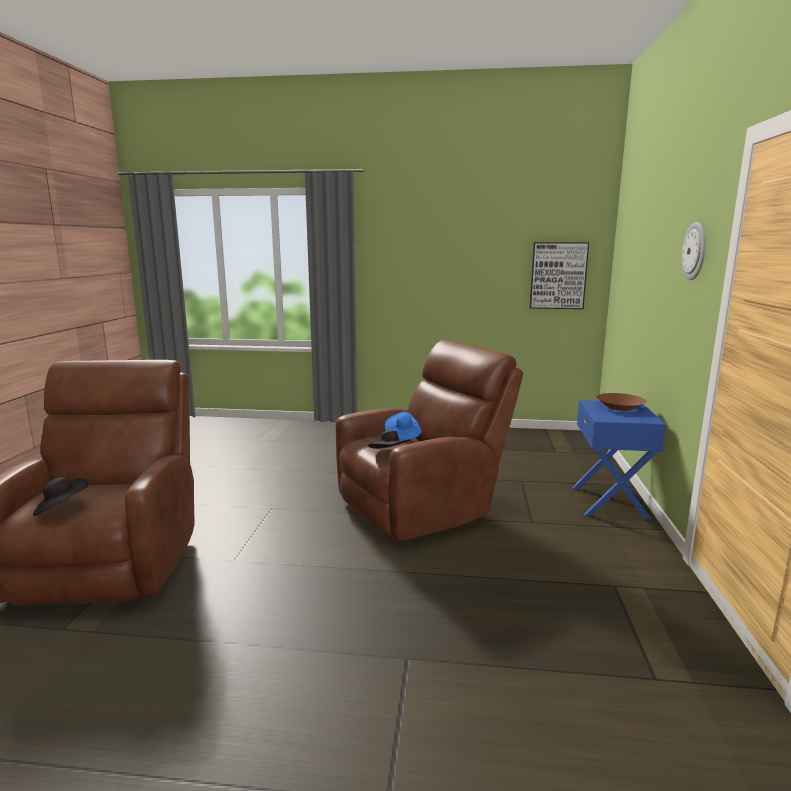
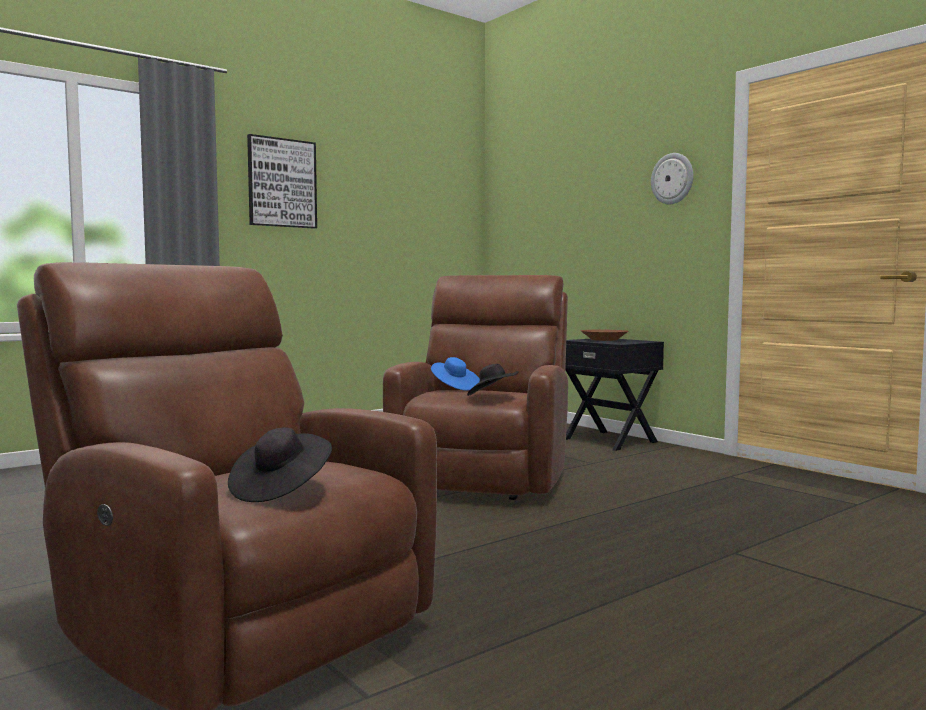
camera: 45 degrees left, 10 degrees down
(558, 275) = (441, 231): picture -> picture (282, 183)
(610, 502) = (610, 440): blue nightstand -> black nightstand

